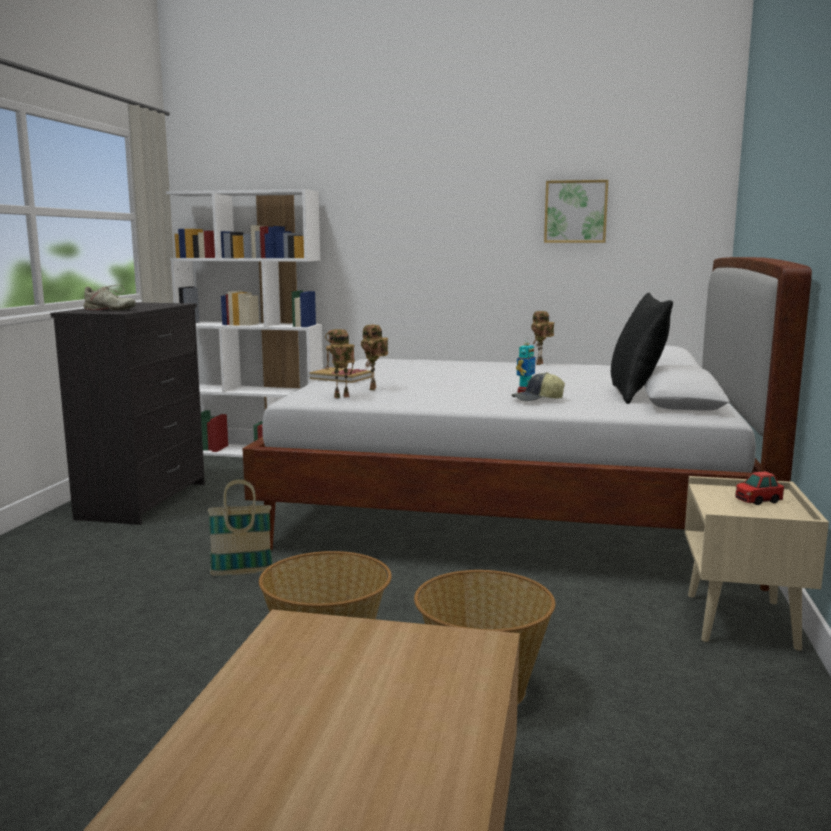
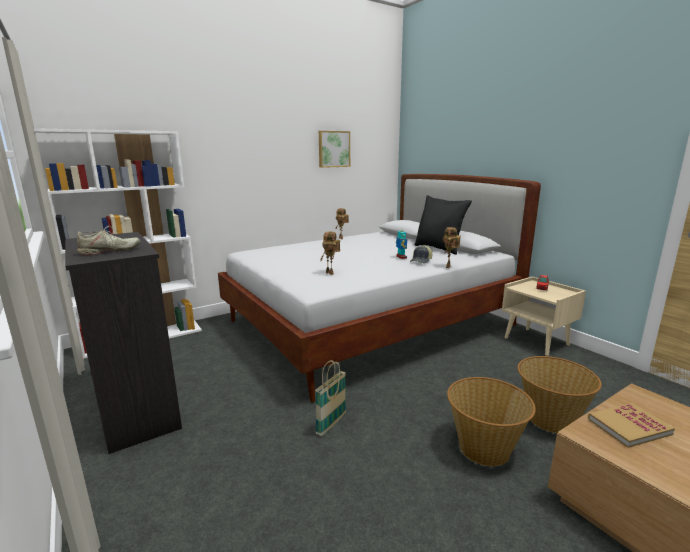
camera: 45 degrees left, 5 degrees up
(341, 378) = (283, 270): book -> book (628, 426)
(341, 397) = (337, 284): toy robot -> toy robot (449, 267)

